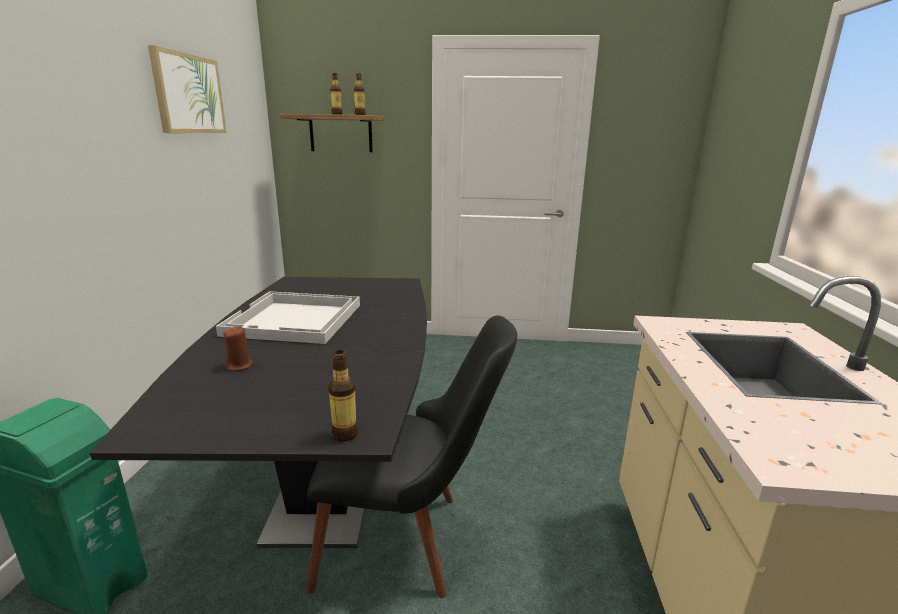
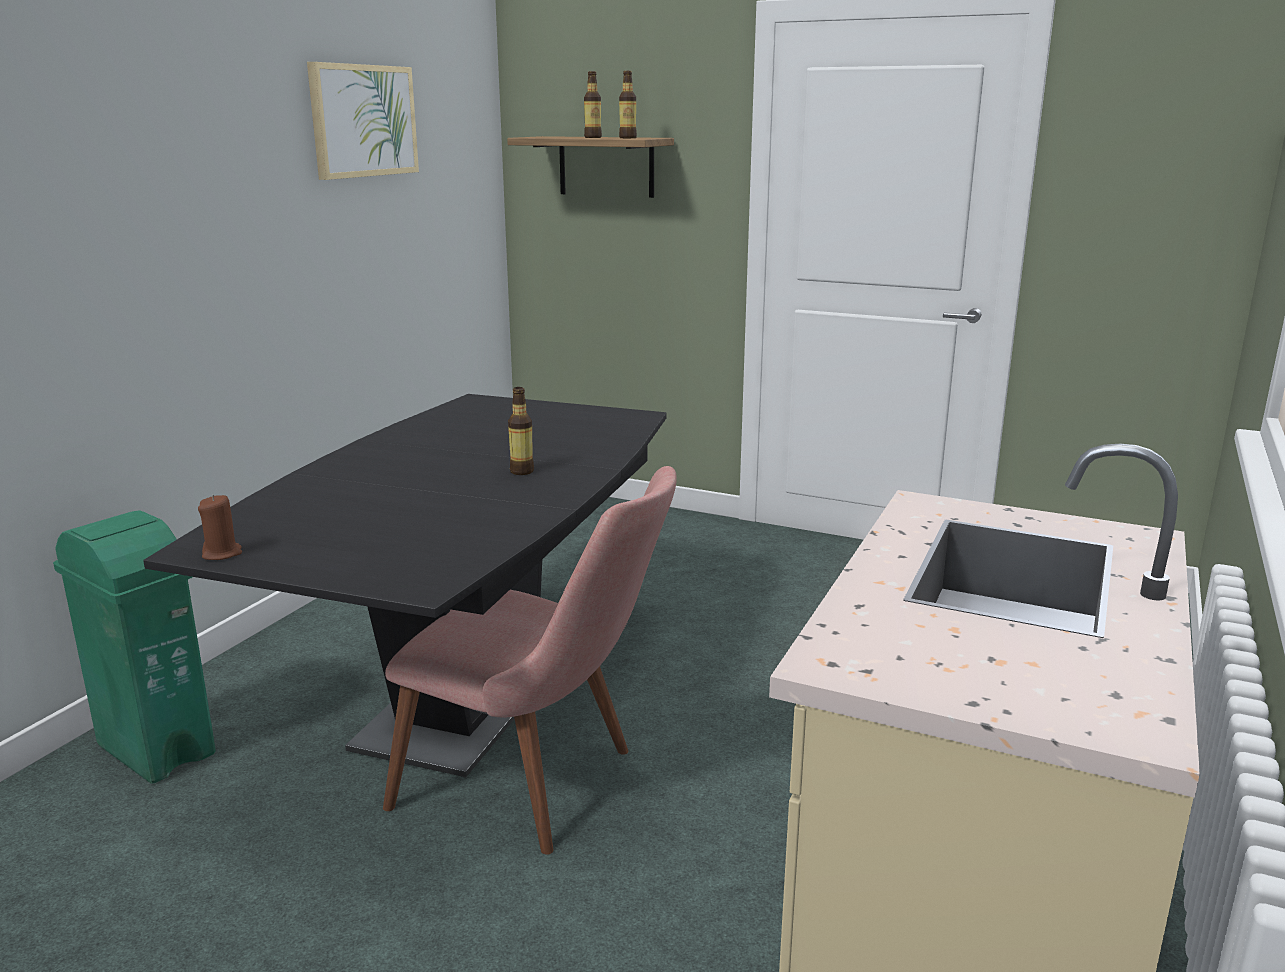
camera: 20 degrees right, 0 degrees up
(239, 365) = (336, 498): brown candle -> brown candle (222, 553)
(295, 320) = (440, 453): white tray -> none
(344, 434) = (400, 582): bottle -> bottle (522, 471)
(410, 539) = (541, 784): black chair -> pink chair

